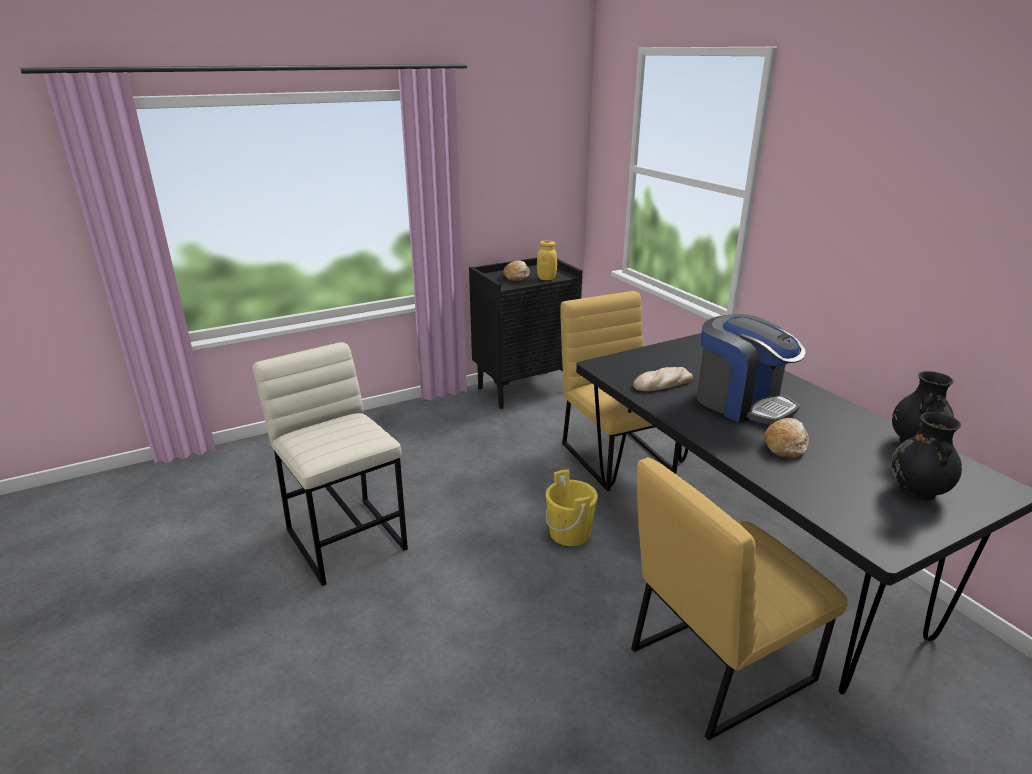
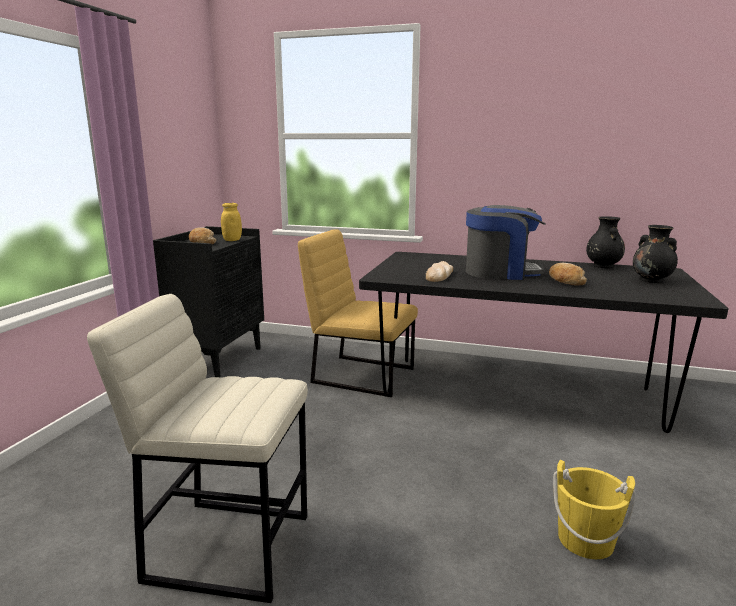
camera: 45 degrees left, 10 degrees down
(569, 533) = (411, 433): yellow bucket -> yellow bucket (585, 540)
(716, 665) = (608, 456): yellow chair -> none

